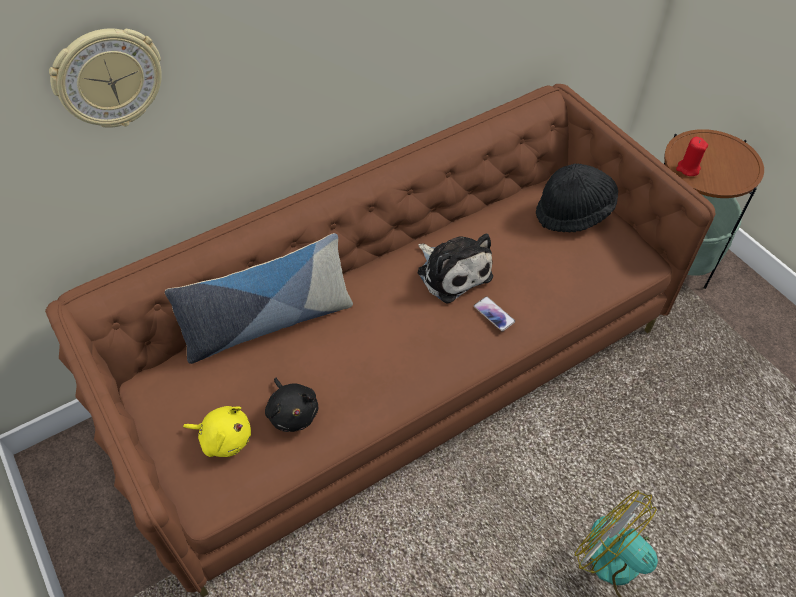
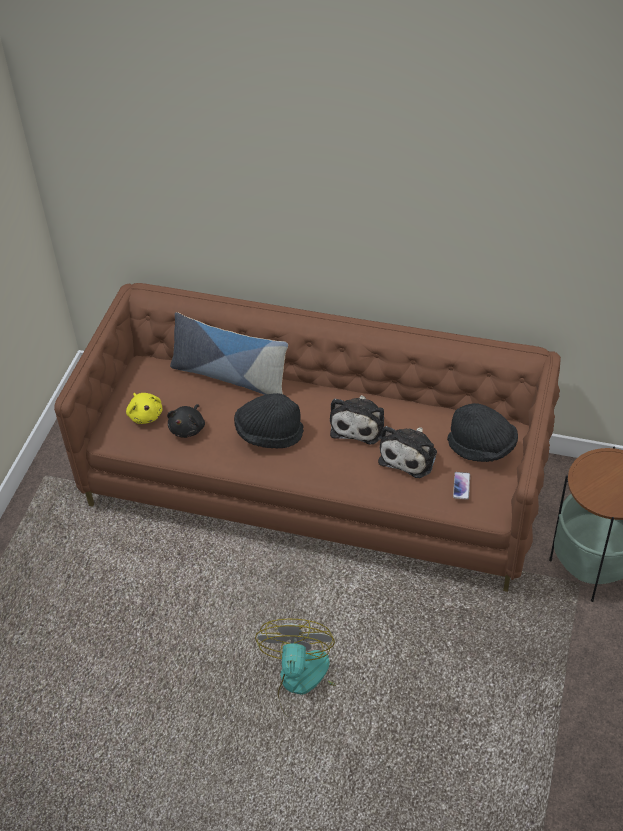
camera: 50 degrees right, 5 degrees down
(108, 78) = (196, 178): wall clock -> none
(385, 348) = (269, 434): none -> black hat
(494, 314) = (350, 463): phone -> phone (461, 486)
(529, 265) = (410, 455): none -> plush toy
(688, 169) = (583, 472): red candle -> none

